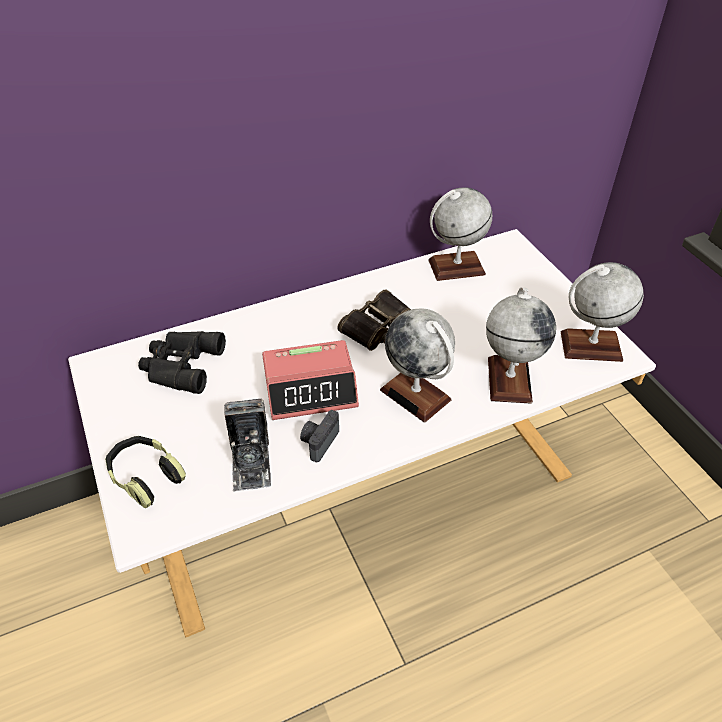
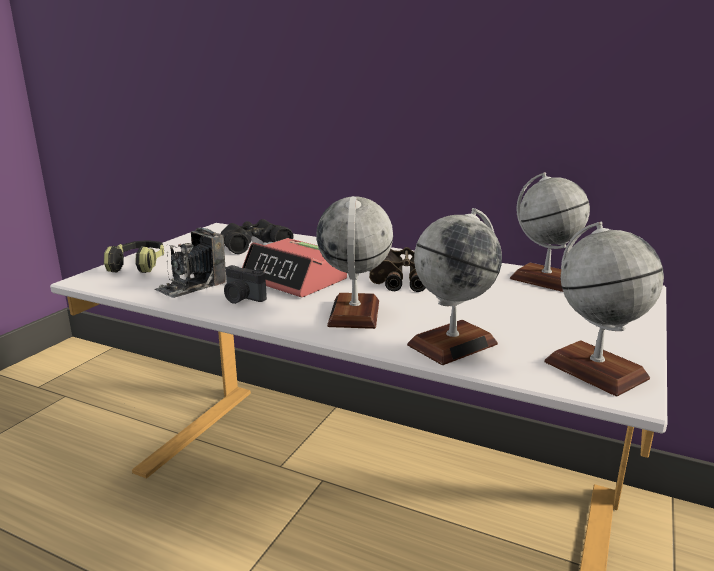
camera: 50 degrees right, 25 degrees down
(318, 442) = (242, 298): camera -> camera turned 135 degrees counterclockwise

